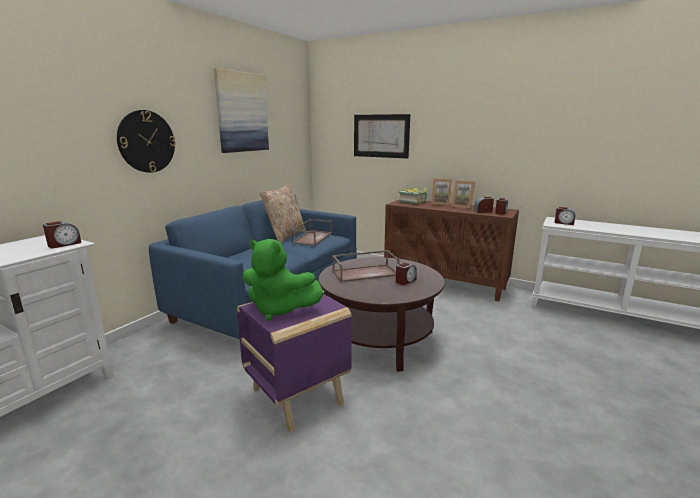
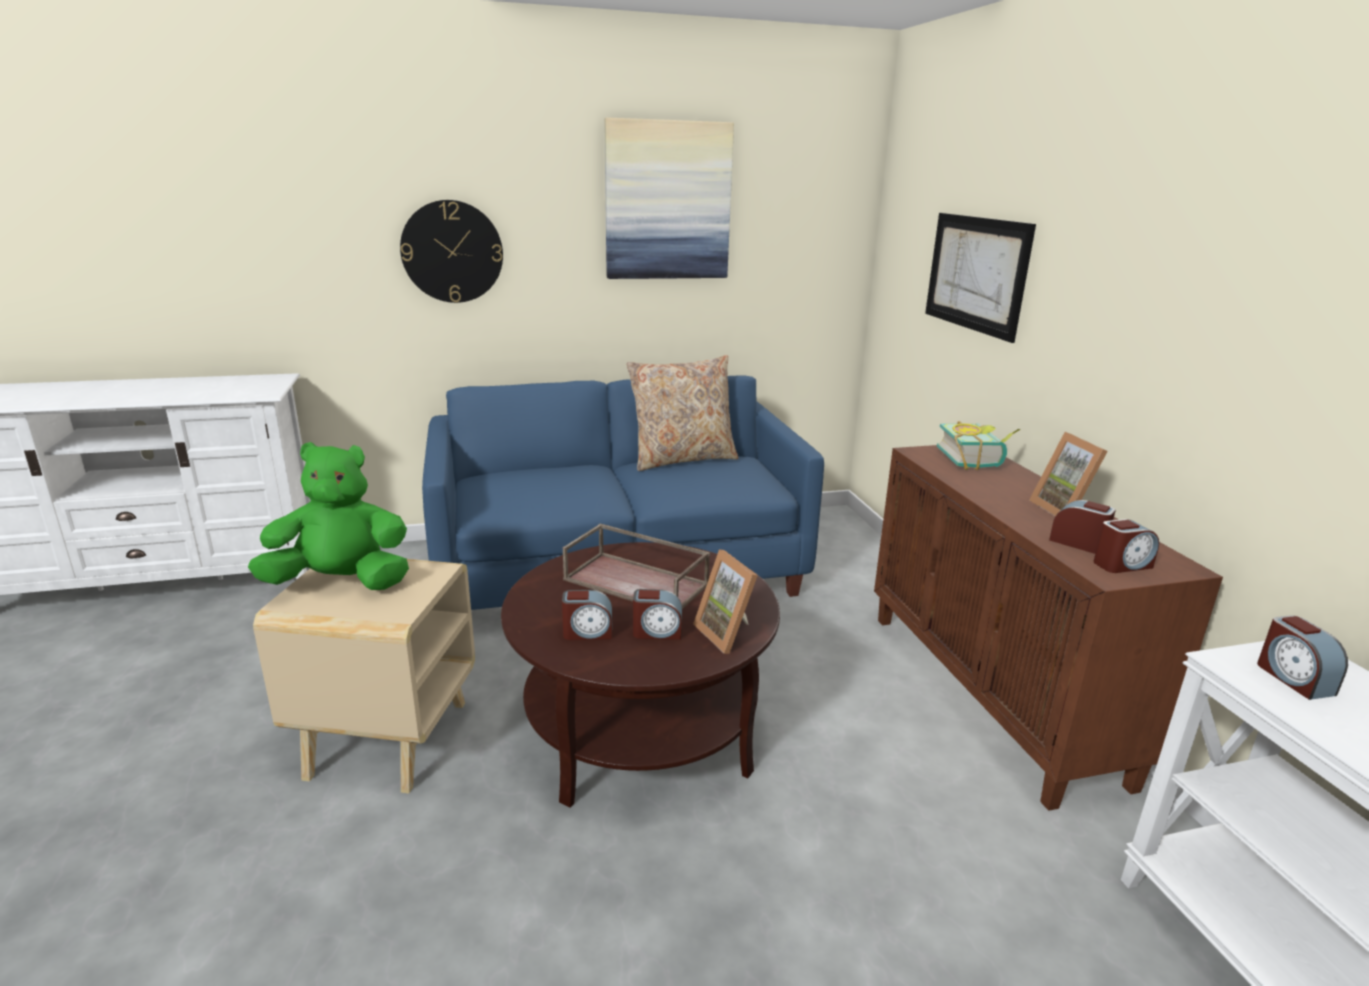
camera: 45 degrees right, 5 degrees up
(64, 244) = (255, 393): alarm clock -> alarm clock (587, 632)
(279, 310) = (341, 582): green plush toy -> green plush toy turned 105 degrees clockwise
(296, 396) = (389, 737): purple side table -> beige side table
(312, 237) = (709, 477): brown tray -> none
(440, 203) = (1031, 484): picture frame -> picture frame (729, 633)

